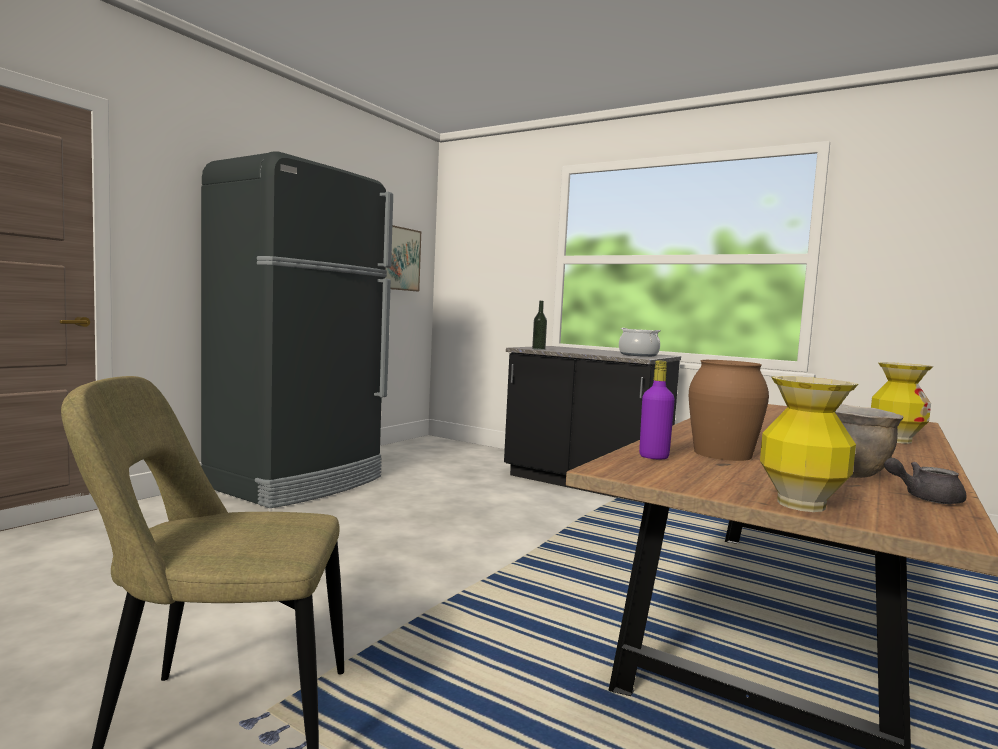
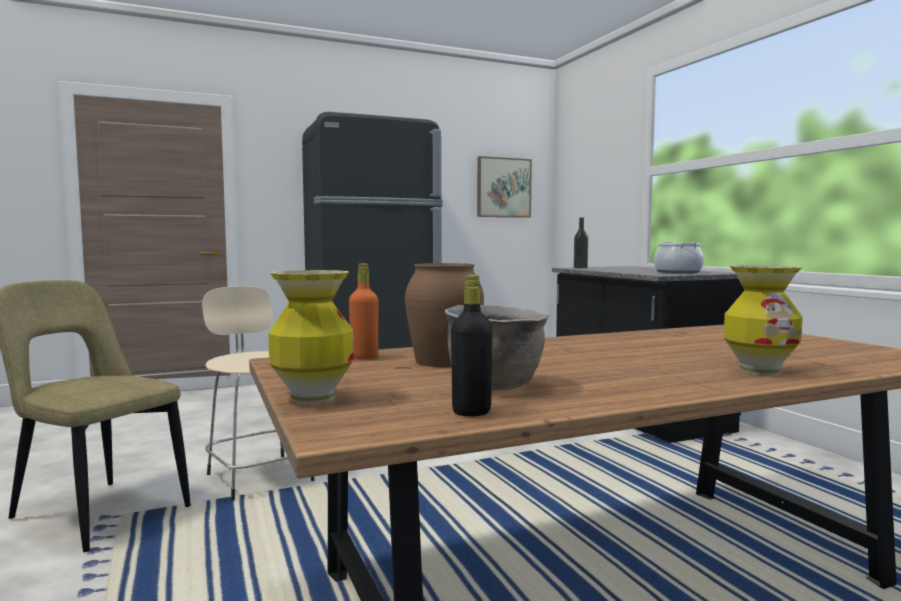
camera: 35 degrees right, 0 degrees up
(355, 614) = (258, 476): none -> beige stool
(654, 457) = (364, 357): purple bottle -> orange bottle
(924, 498) = (471, 412): grey teapot -> black bottle

